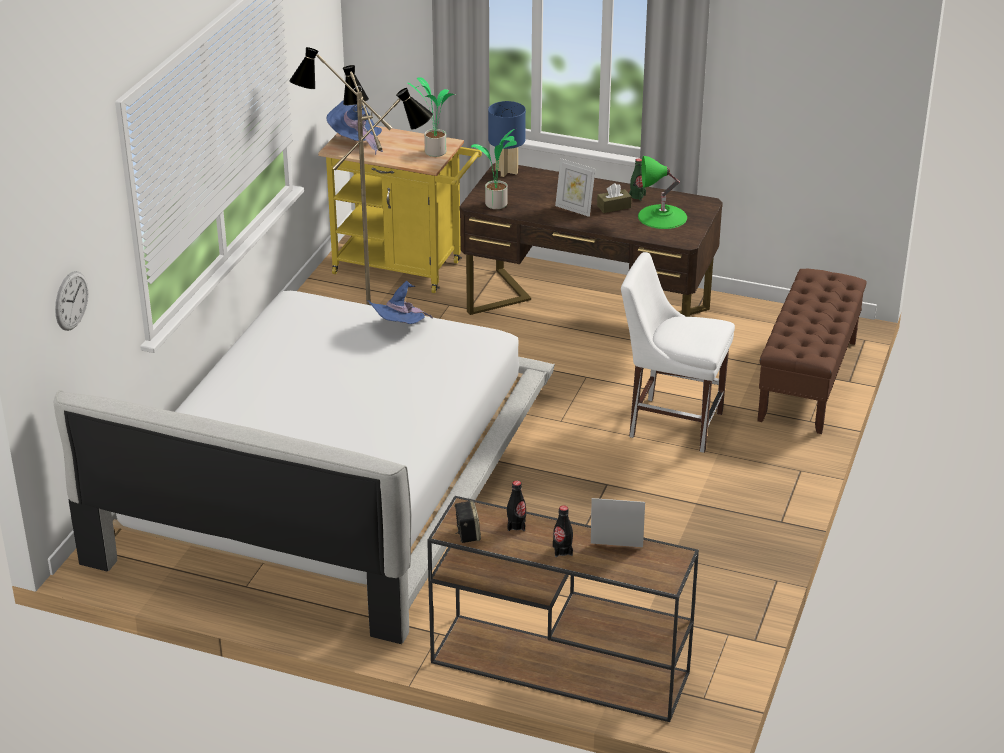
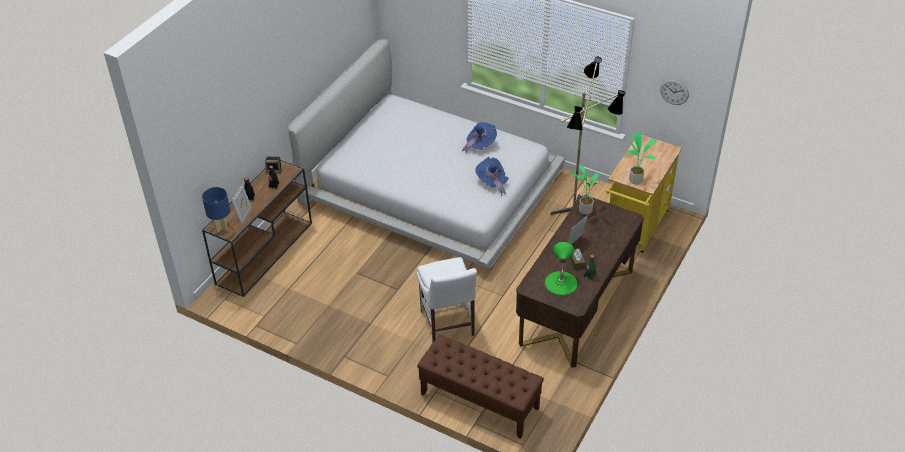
camera: 100 degrees right, 10 degrees up
(71, 300) = (415, 21): wall clock -> wall clock (674, 92)
(356, 142) = (652, 149): blue hat -> blue hat (480, 145)
(506, 171) = (629, 219): blue table lamp -> blue table lamp (221, 228)
(671, 423) = (448, 325): white chair -> white chair turned 135 degrees clockwise

